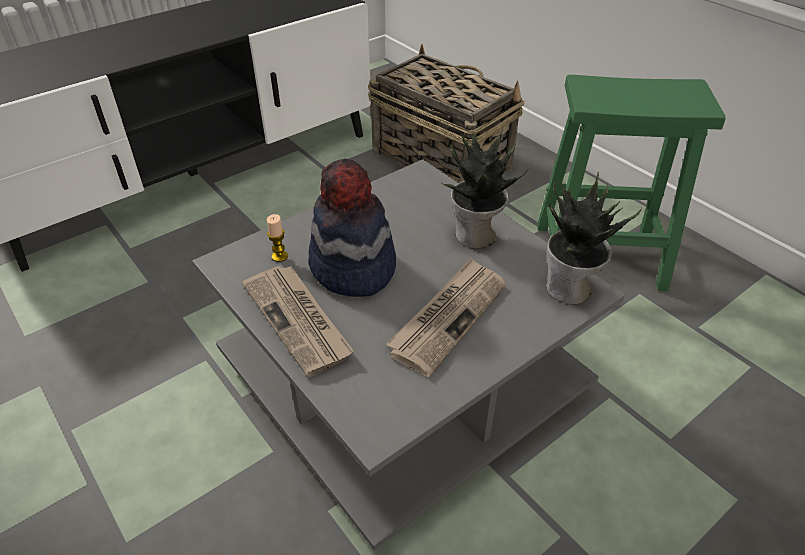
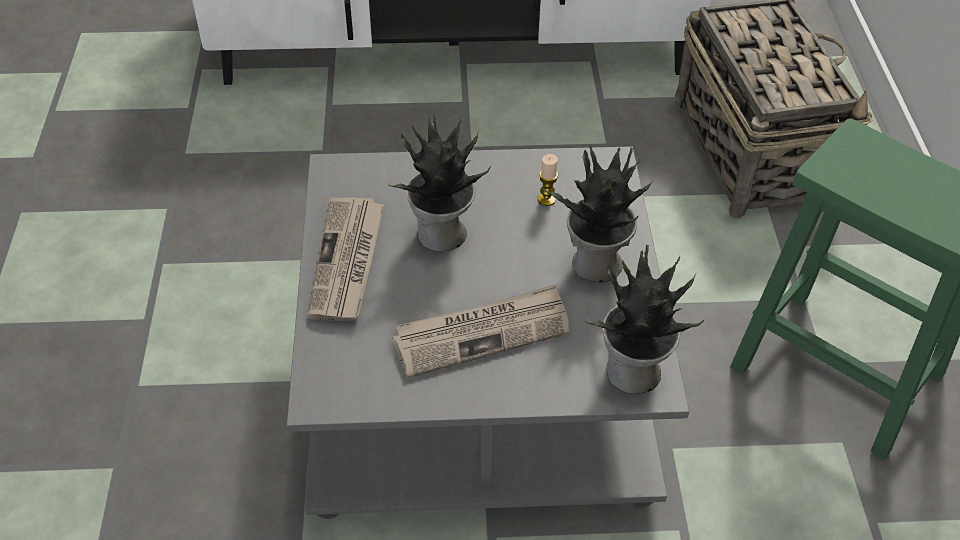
camera: 35 degrees right, 5 degrees up
(279, 256) = (386, 189): candle -> candle (546, 199)
(352, 268) = (441, 235): hat -> potted plant

